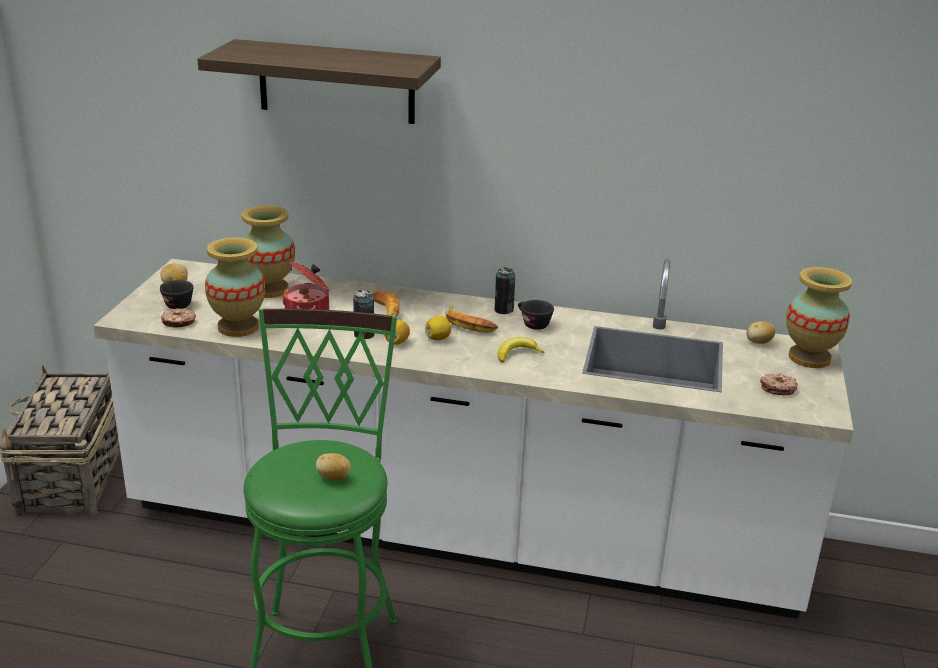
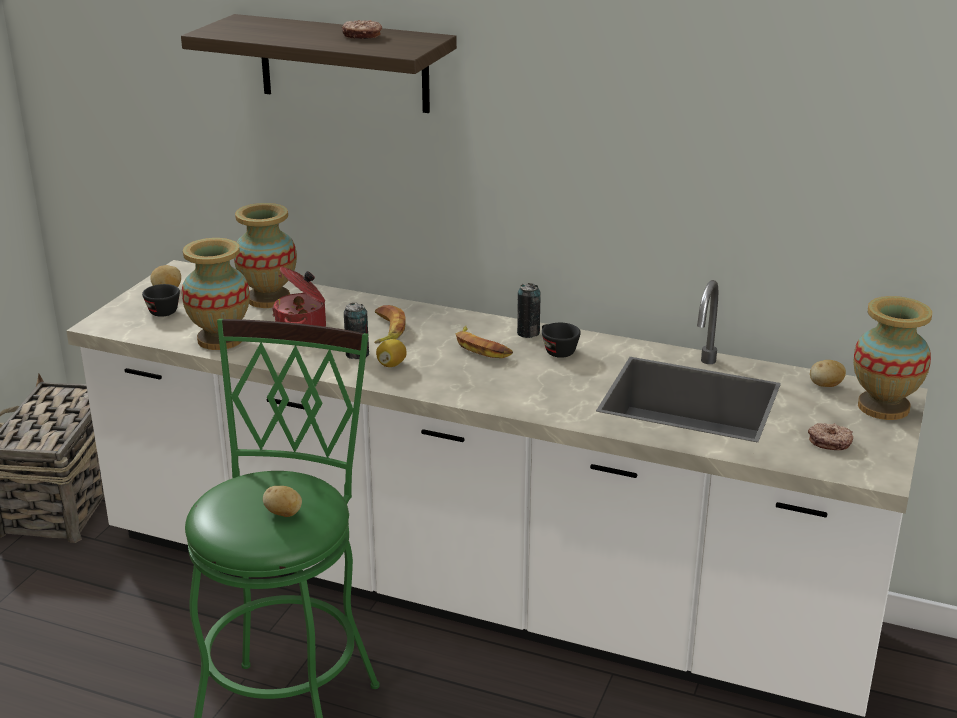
camera: 10 degrees right, 0 degrees up
(178, 323) = (157, 331): donut -> donut (362, 36)
(438, 338) = (440, 362): lemon -> none
(517, 354) = (526, 385): banana -> none

